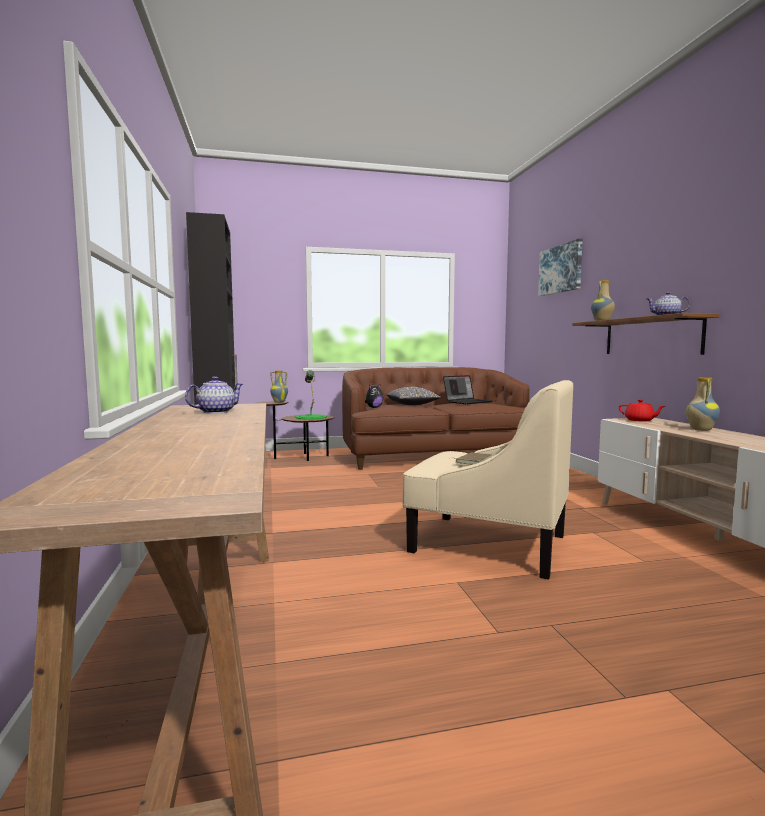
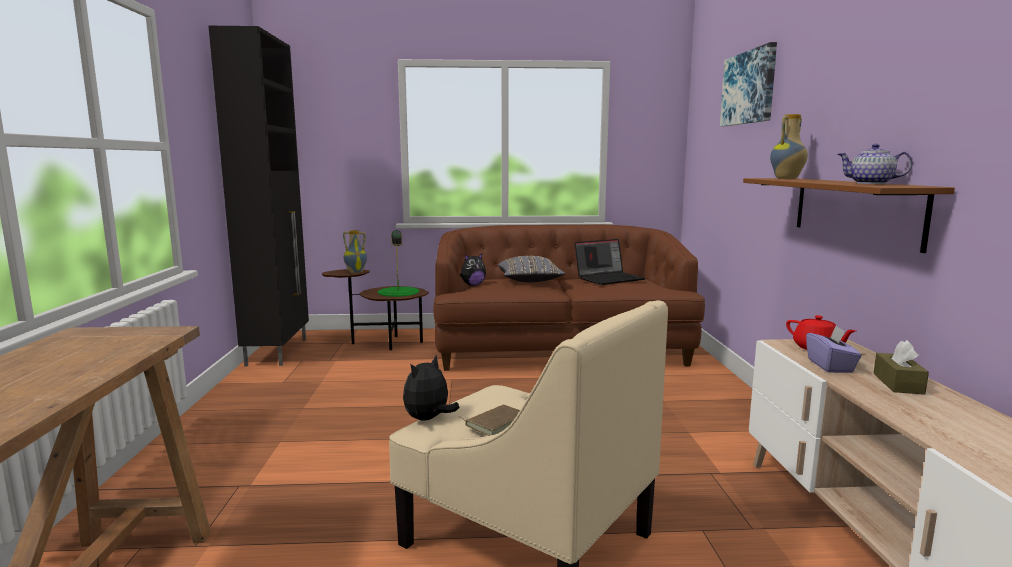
camera: 10 degrees right, 5 degrees up
(215, 412) = (74, 357): teapot -> none
(424, 463) = (428, 419): none -> plush toy
(656, 425) = (830, 366): none -> purple tissue box
(700, 429) = (898, 383): vase -> brown tissue box

